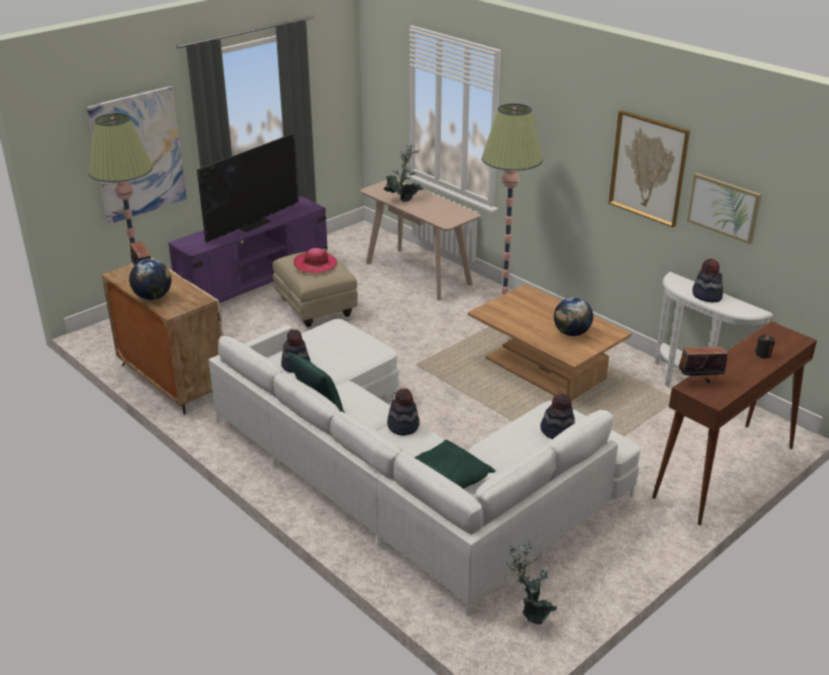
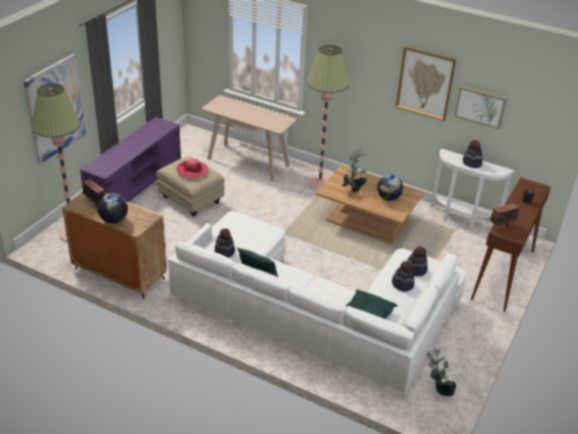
camera: 20 degrees left, 5 degrees up
(253, 223) = (134, 145): television -> none
(403, 426) = (320, 284): hat -> hat (402, 284)
(404, 199) = (237, 112): potted plant -> potted plant (353, 189)

